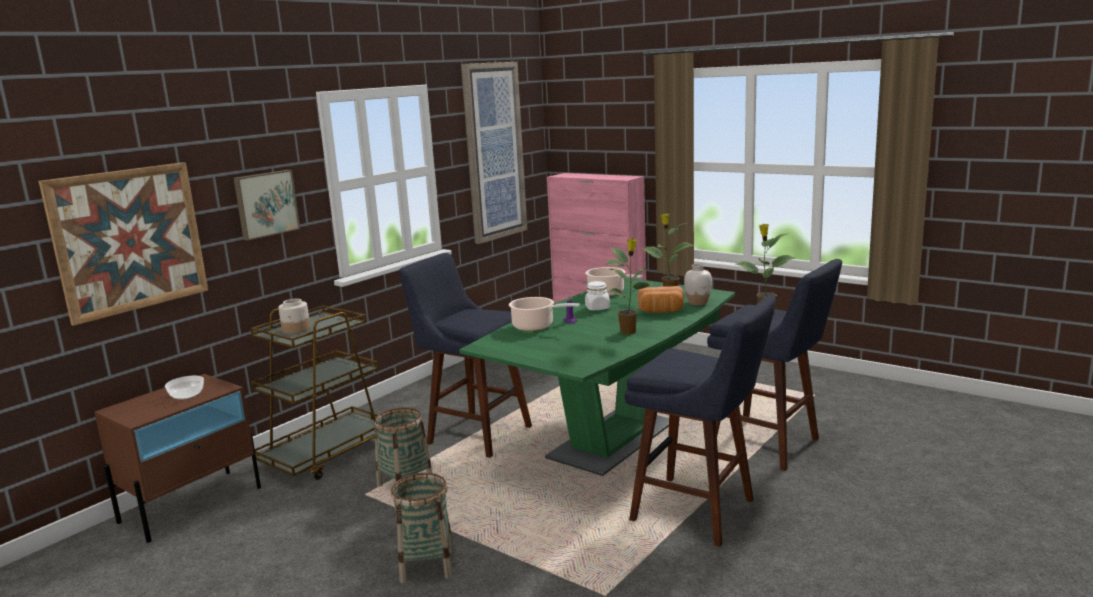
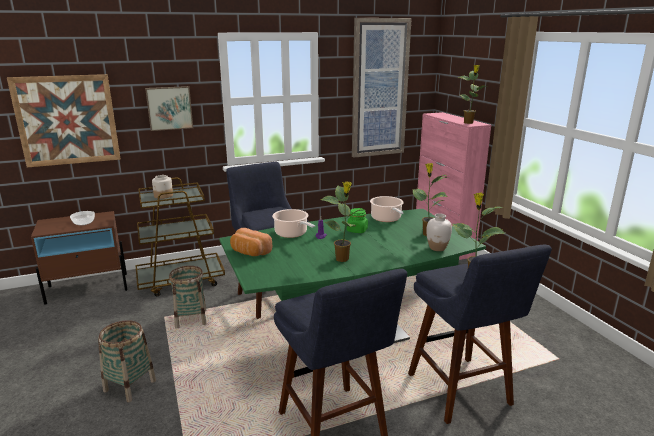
camera: 30 degrees right, 5 degrees up
(597, 308) = (357, 230): white jar -> green jar
(619, 177) = (468, 123): none -> potted plant
(661, 311) = (396, 247): bread -> bread (249, 252)

